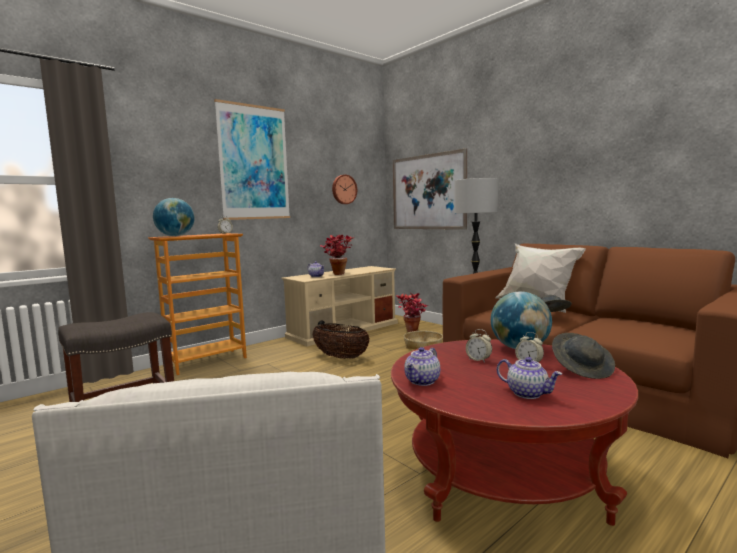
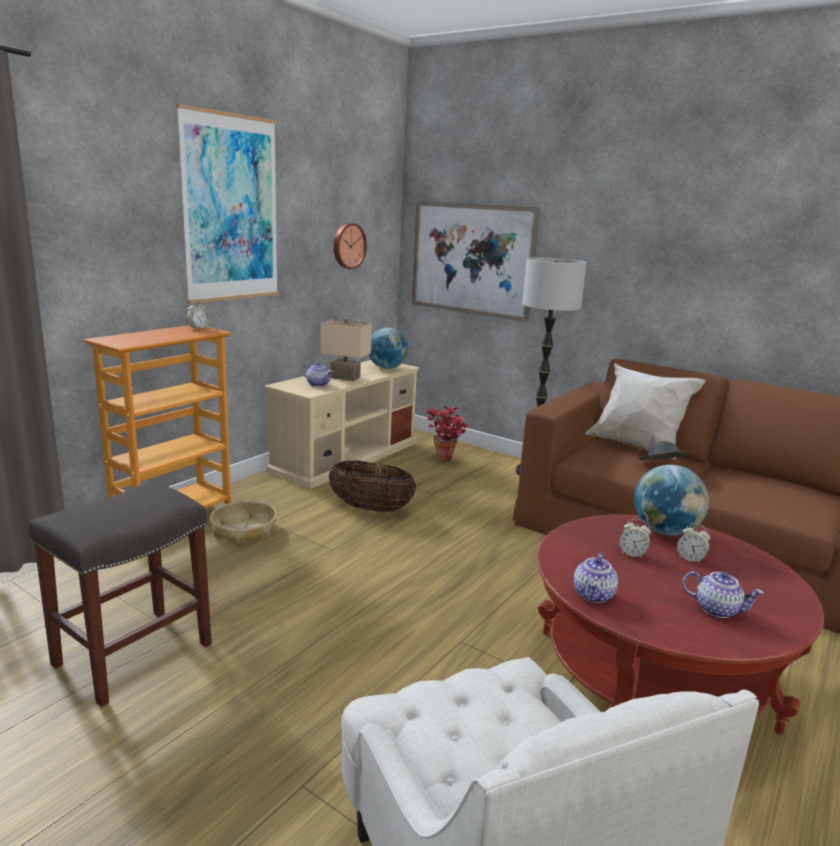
camera: 15 degrees left, 10 degrees up
(175, 236) = (131, 338): globe -> globe (387, 368)
(337, 273) = (344, 378): potted plant -> beige table lamp
(423, 346) = (472, 486): basket -> basket (244, 530)
(582, 369) = (749, 566): grey hat -> none

